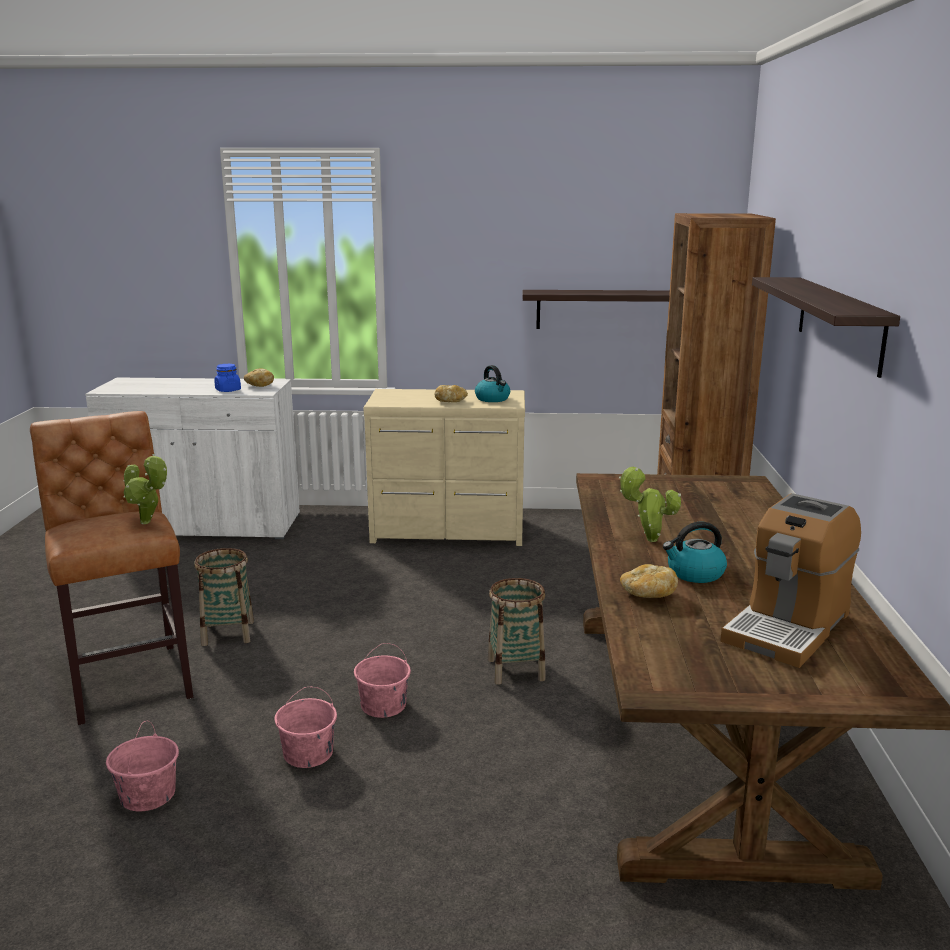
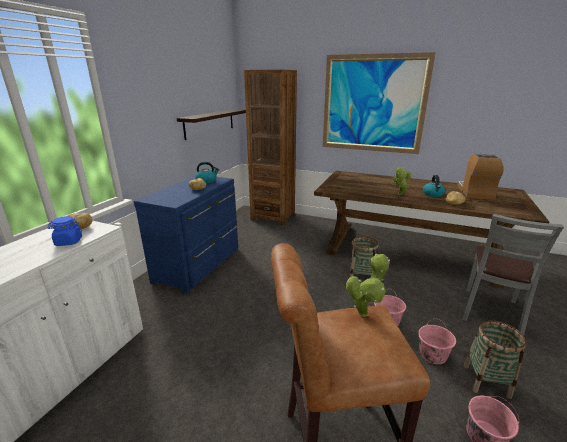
camera: 70 degrees left, 5 degrees up
(228, 633) = (280, 377): basket -> basket (486, 381)
(449, 532) = (200, 265): beige dresser -> blue dresser
(486, 842) = (490, 311): none -> grey chair
(788, 627) = (475, 192): coffee machine -> coffee machine turned 135 degrees counterclockwise
(839, 322) = (373, 104): shelf -> picture

